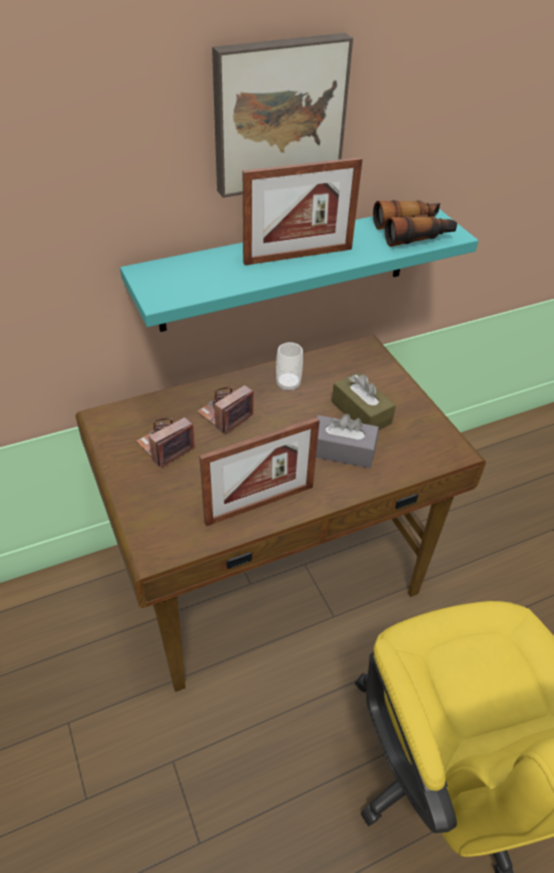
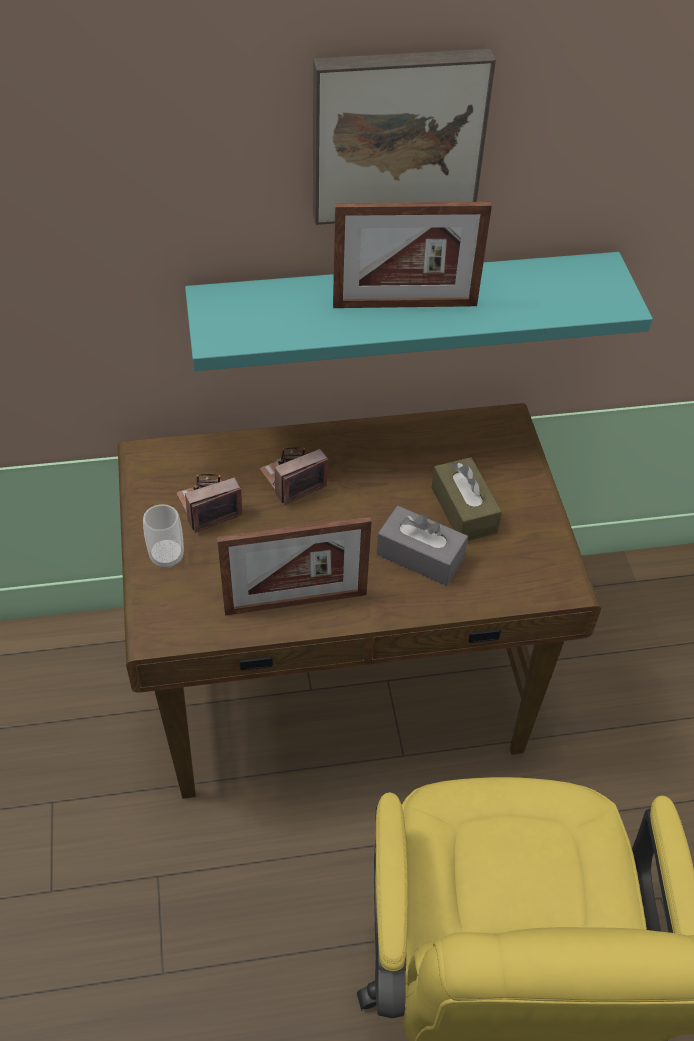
camera: 15 degrees right, 5 degrees up
(288, 384) = (385, 453): cup -> cup (167, 556)
(413, 233) = (569, 293): binoculars -> none

